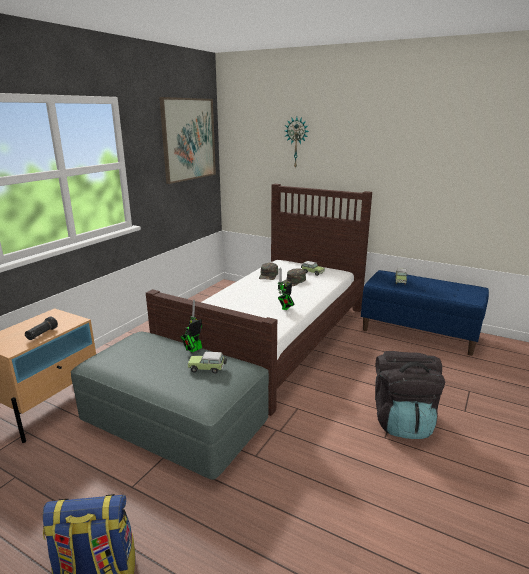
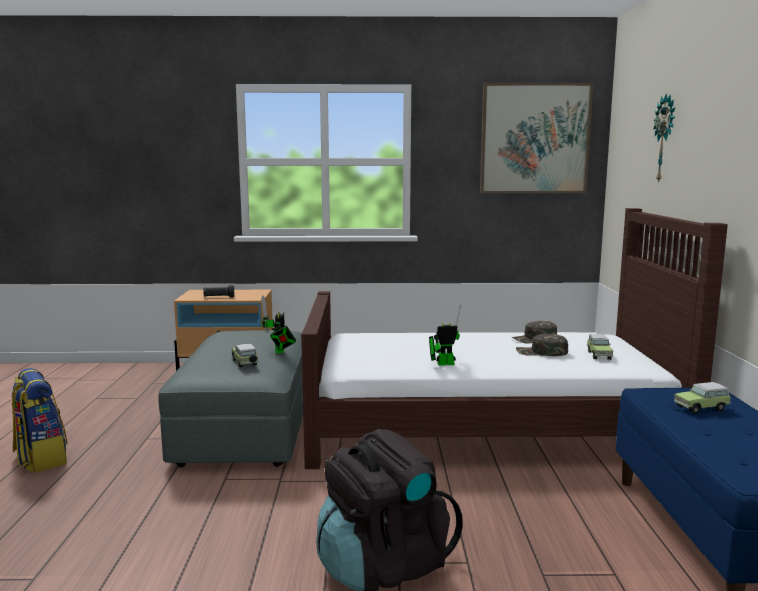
camera: 60 degrees right, 10 degrees down
(193, 350) = (279, 351): toy robot -> toy robot turned 105 degrees counterclockwise

